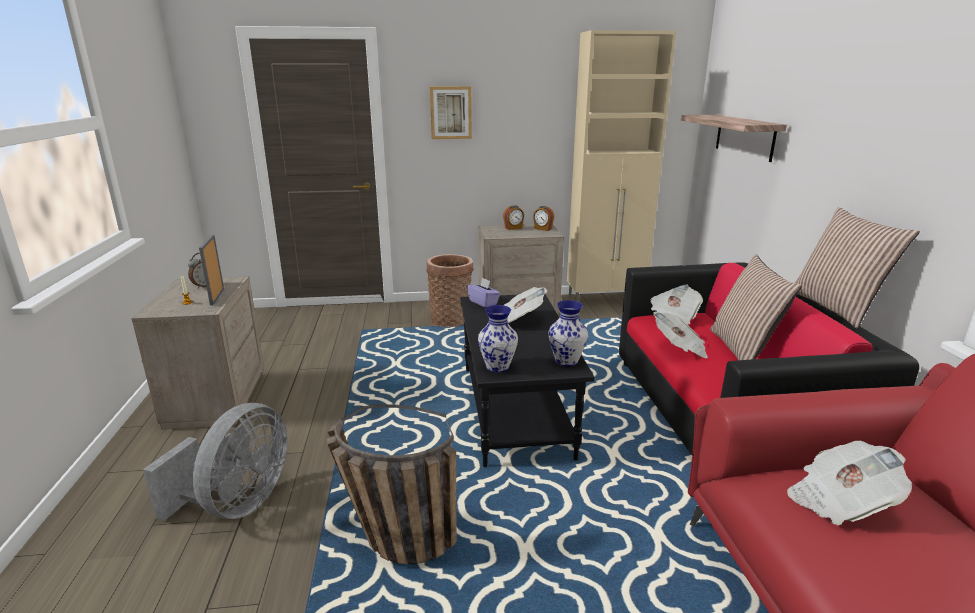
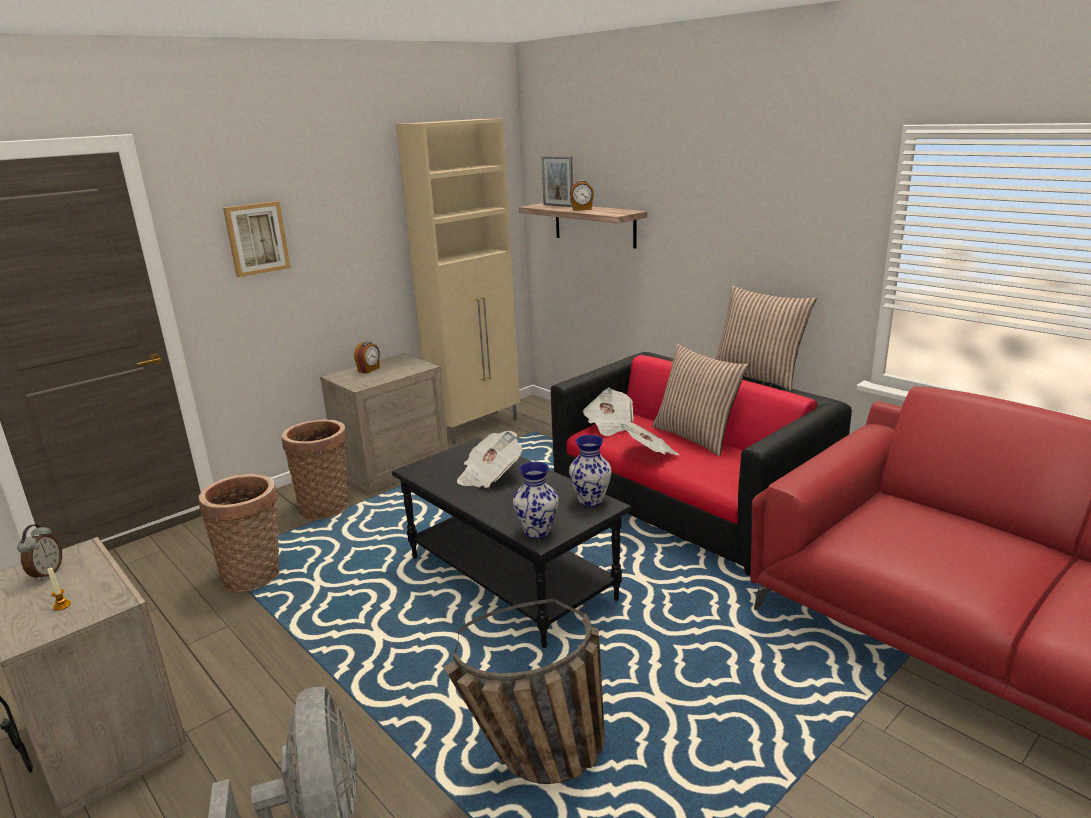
camera: 35 degrees left, 0 degrees up
(217, 296) = (98, 580): picture frame -> picture frame (558, 205)
(370, 345) = (255, 575): none -> basket
(483, 302) = (428, 468): purple tissue box -> none
(543, 229) = (404, 362): alarm clock -> alarm clock (582, 209)
(840, 501) = (893, 532): newspaper -> none

